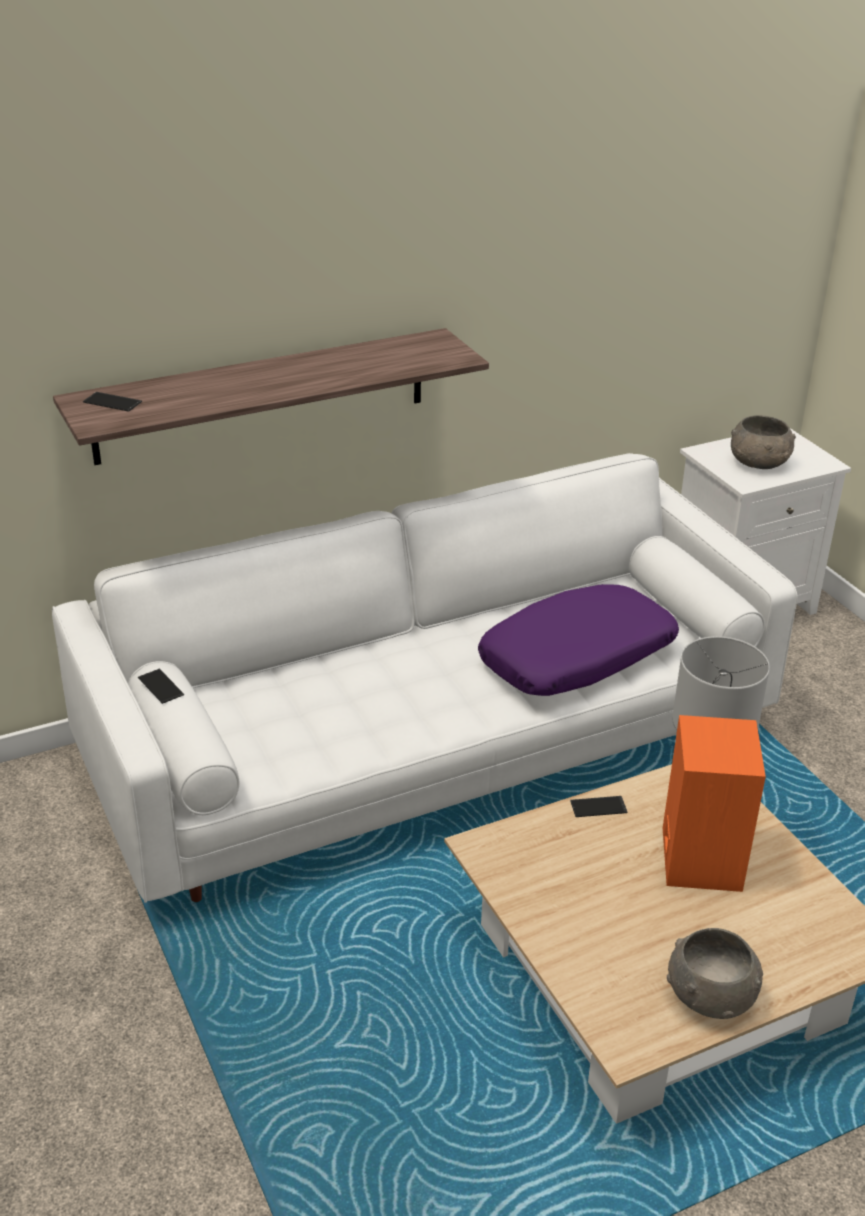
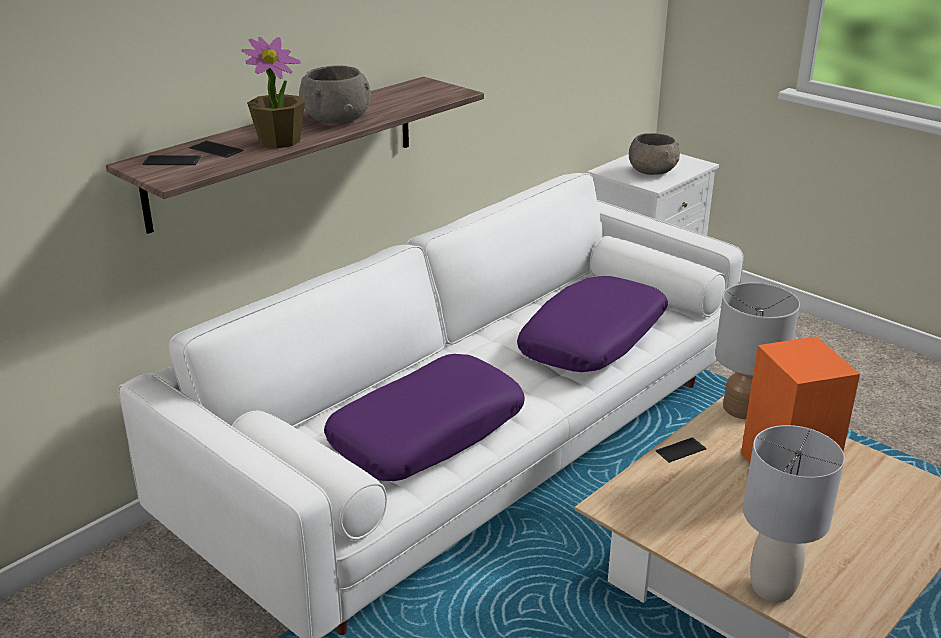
camera: 20 degrees left, 5 degrees down
(160, 686) = (271, 430): phone -> phone (216, 150)
(228, 394) = (279, 141): none -> potted plant
(333, 722) = (427, 433): none -> purple pillow
(586, 978) = (772, 587): none -> grey table lamp
(710, 995) = (875, 572): grey bowl -> grey bowl (336, 119)

